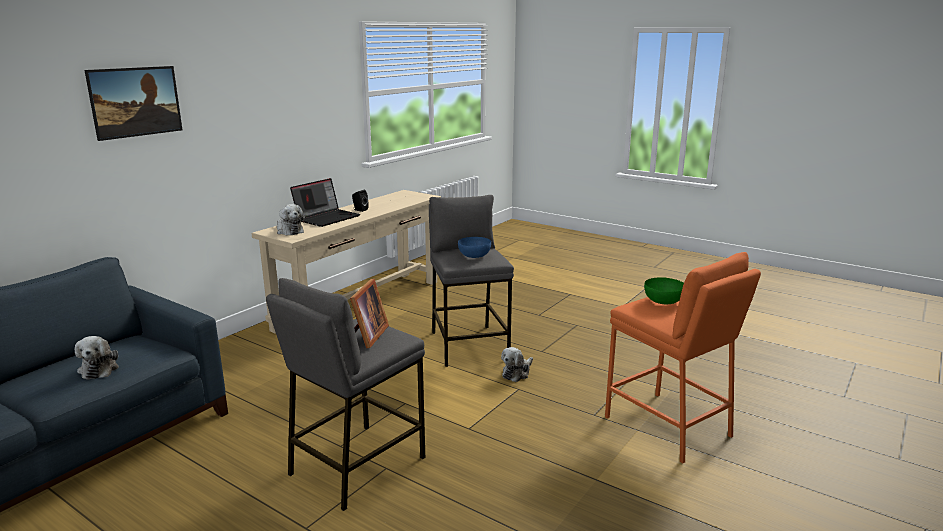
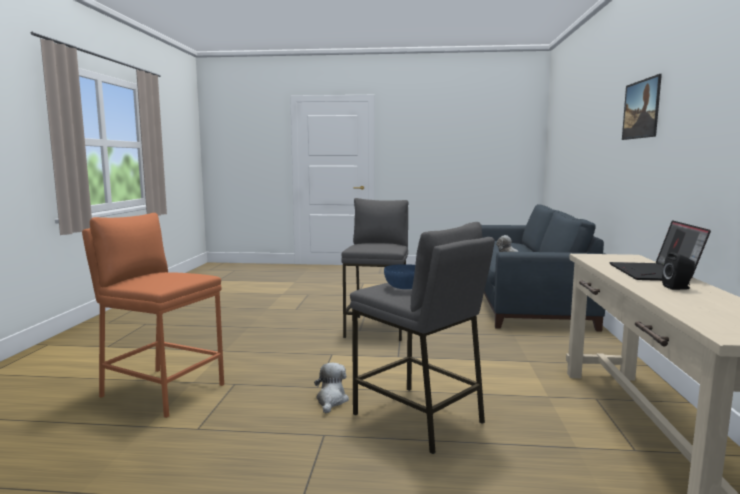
camera: 150 degrees right, 10 degrees down
(289, 231) = (617, 259): plush toy -> none
(366, 337) = (373, 245): picture frame -> none
(663, 301) = (168, 280): green bowl -> none

